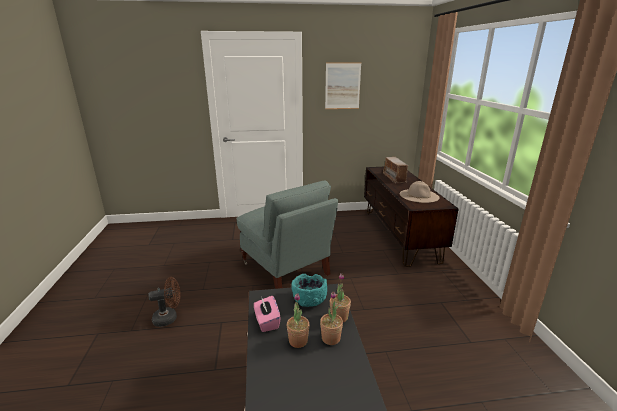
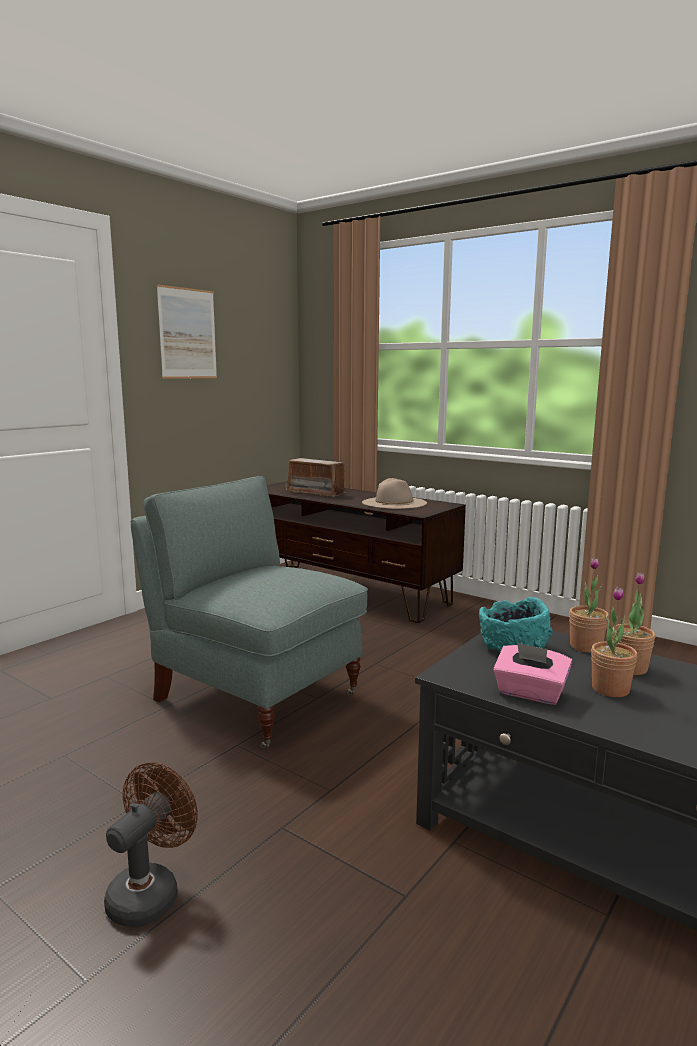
camera: 45 degrees left, 10 degrees down
(285, 269) = (256, 696): grey armchair -> grey armchair turned 150 degrees counterclockwise

